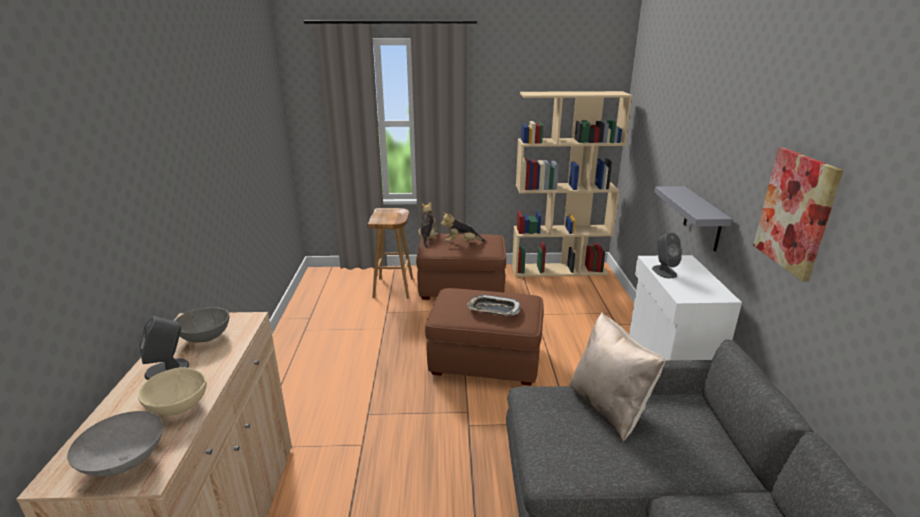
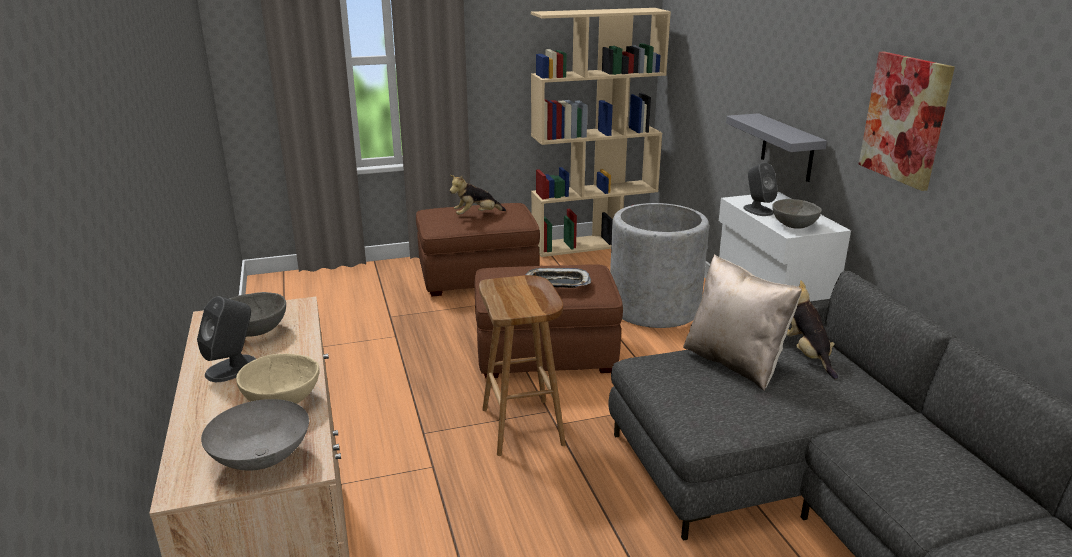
camera: 15 degrees left, 0 degrees up
(394, 288) = (386, 288): brown stool -> brown stool (523, 427)
(427, 238) = (427, 214): plush toy -> plush toy (807, 355)
(587, 332) = (654, 308): none -> grey planter
(689, 291) = (793, 225): none -> grey bowl

